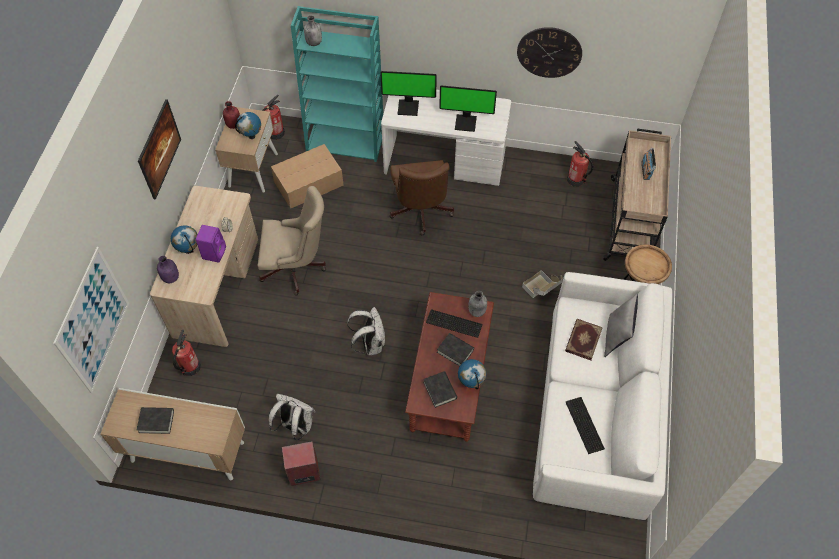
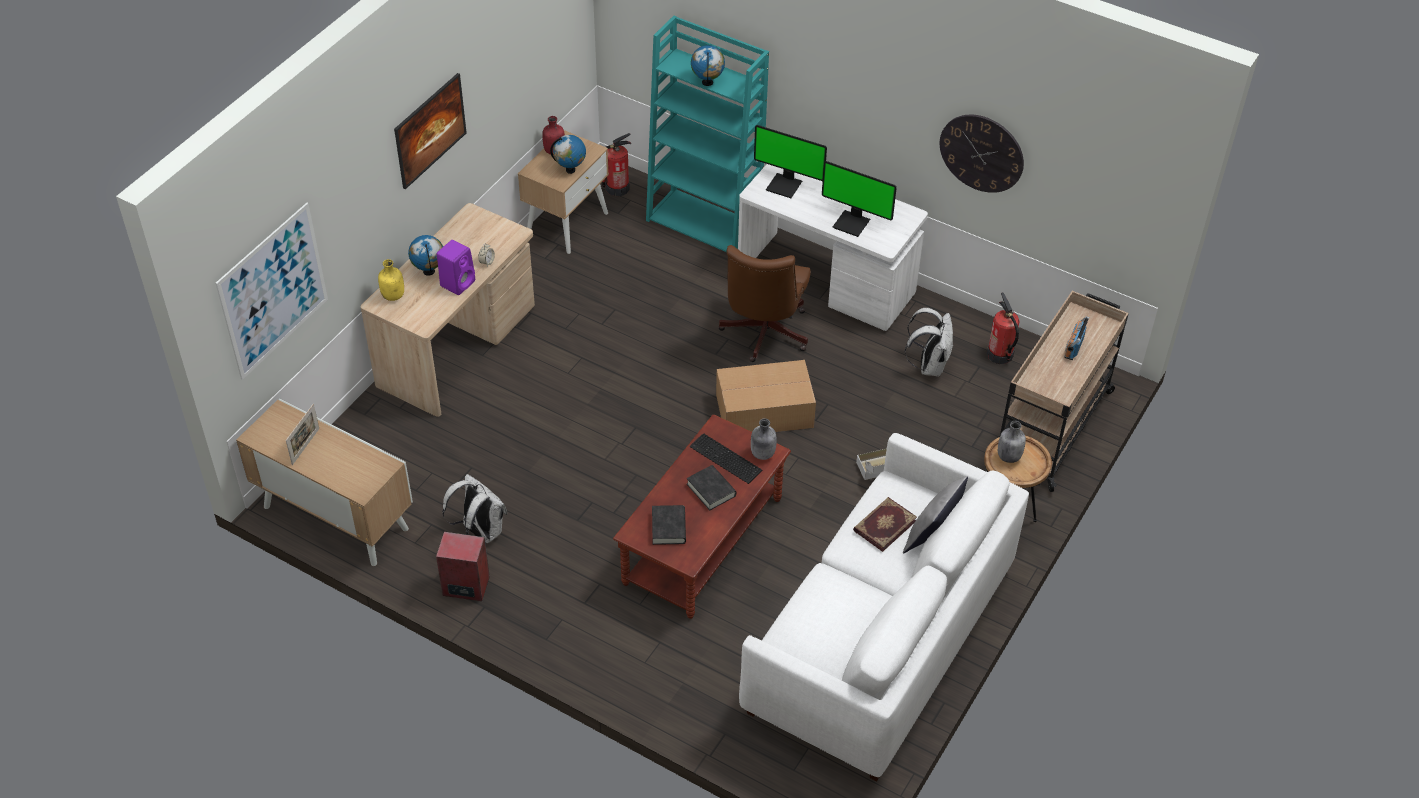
camera: 20 degrees right, 10 degrees down
(156, 421) = (305, 446): black book -> picture frame
(171, 277) = (394, 295): purple bottle -> yellow bottle
(190, 367) = (382, 426): fire extinguisher -> none
(297, 268) = (568, 353): beige office chair -> none
(307, 183) = (630, 259): cardboard box -> cardboard box (763, 410)
(314, 42) = (681, 67): grey bottle -> grey bottle (1009, 456)
(370, 344) = (620, 468): white backpack -> white backpack (929, 365)
(471, 382) = (713, 531): globe -> globe (707, 83)
(584, 426) = (833, 622): keyboard -> none

